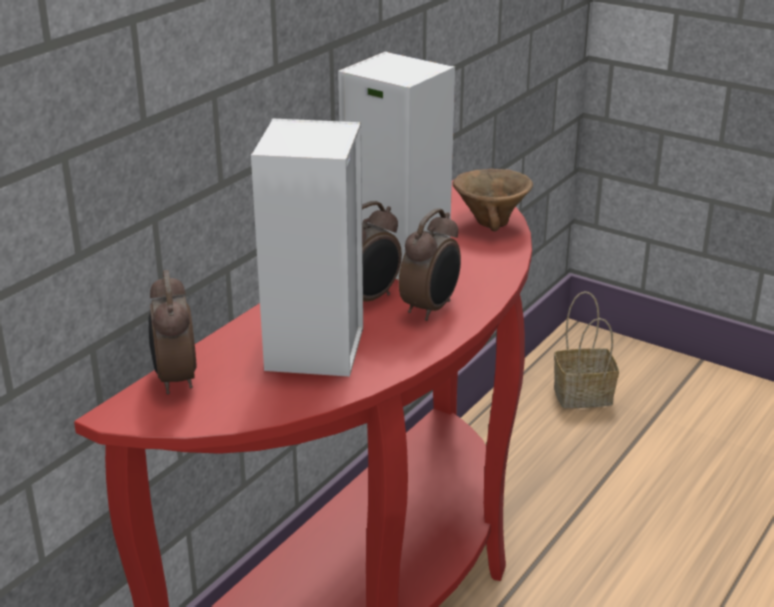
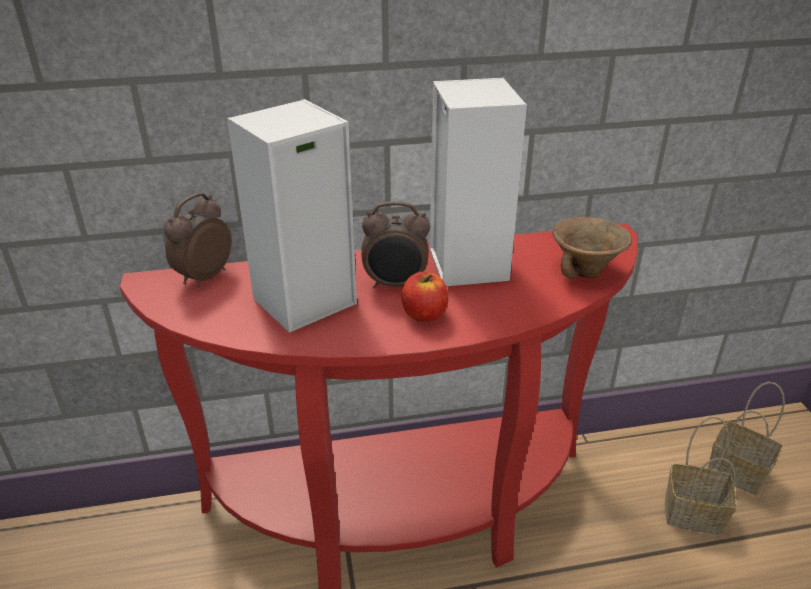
camera: 45 degrees right, 5 degrees up
(431, 309) = (424, 314): alarm clock -> apple
(588, 443) = (695, 512): none -> basket

